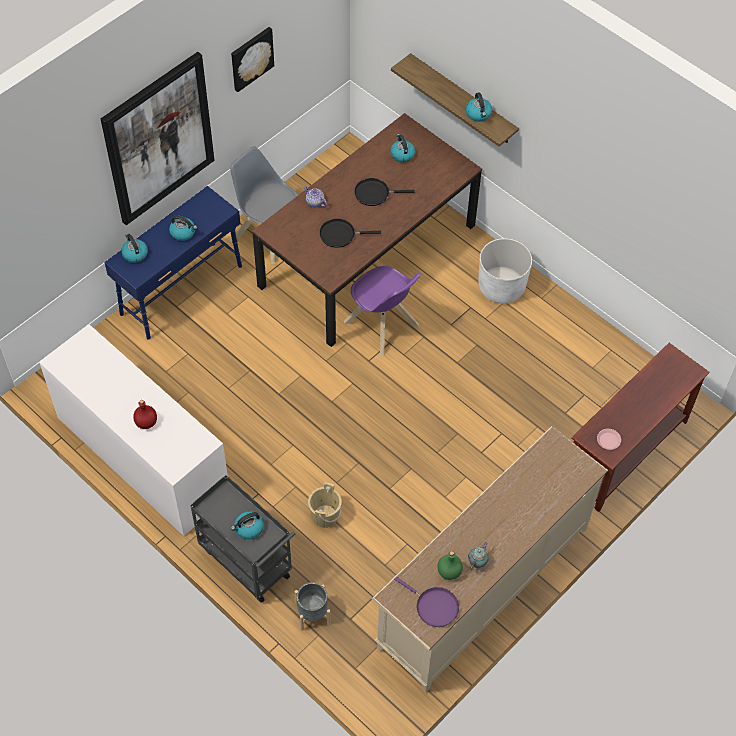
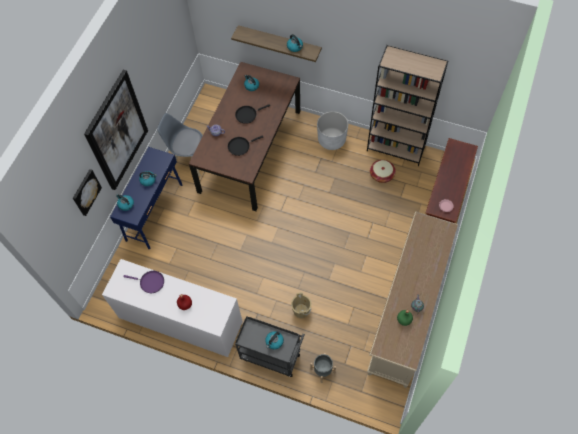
camera: 20 degrees left, 5 degrees up
(251, 58) = (150, 61): picture -> picture (85, 192)
(383, 325) = (278, 187): purple chair -> none
(434, 606) = (406, 344): purple frying pan -> purple frying pan (150, 282)
(553, 368) = (381, 175): none -> basket
(597, 338) = (396, 148): none -> beige bookcase

